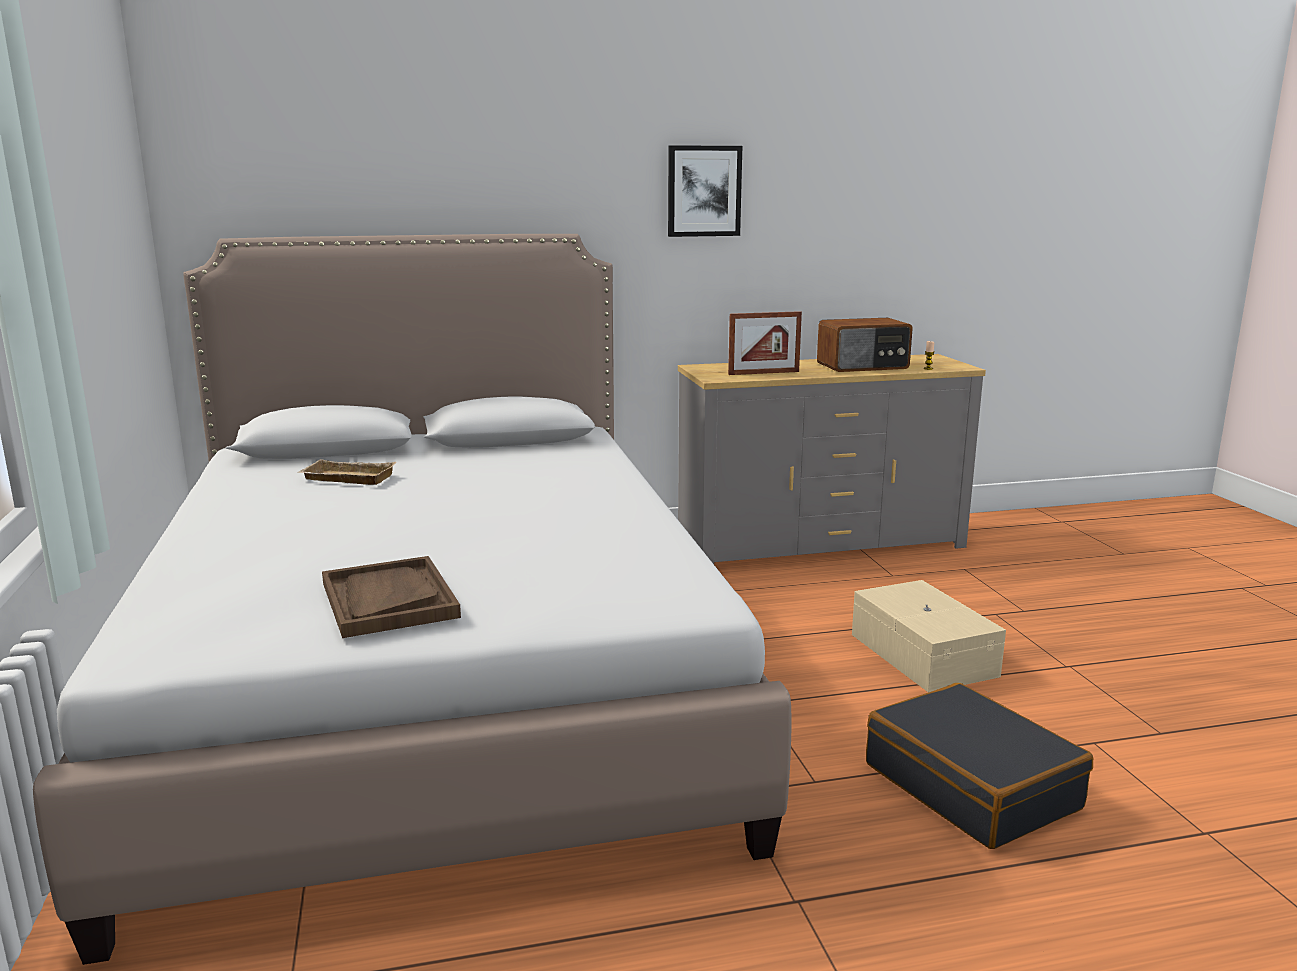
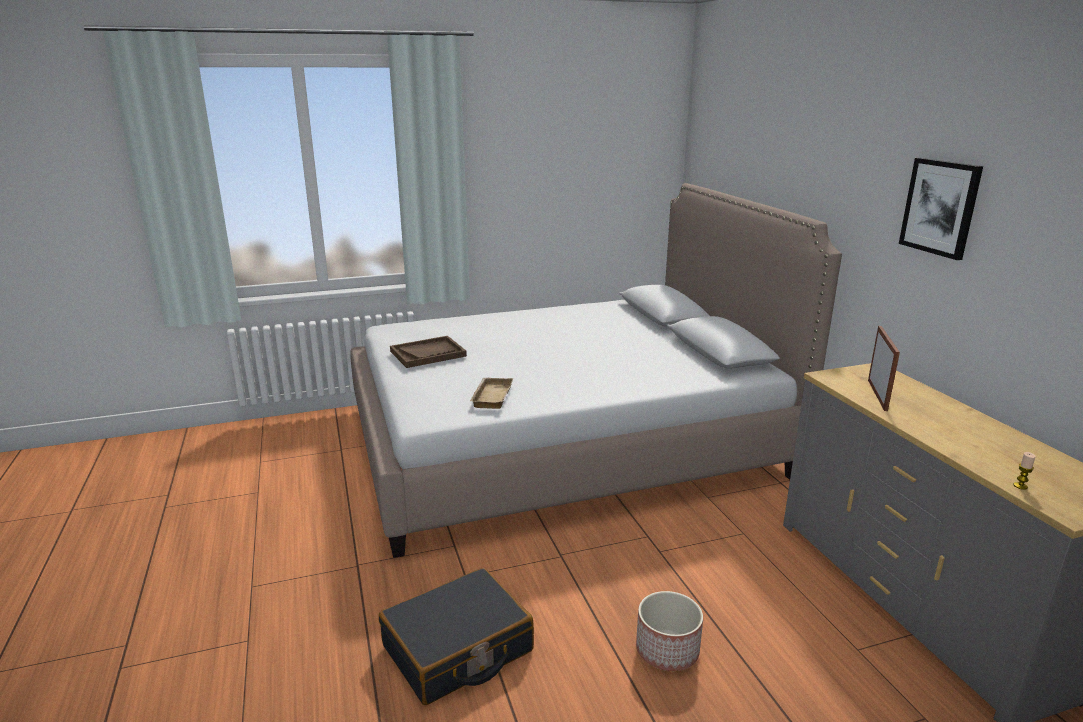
camera: 85 degrees right, 5 degrees up
(346, 479) = (605, 325): beige tray -> beige tray (490, 396)
(763, 373) = (877, 395): picture frame -> picture frame turned 150 degrees counterclockwise
(863, 366) = (982, 445): radio -> none
(924, 654) = (668, 650): beige storage box -> planter

